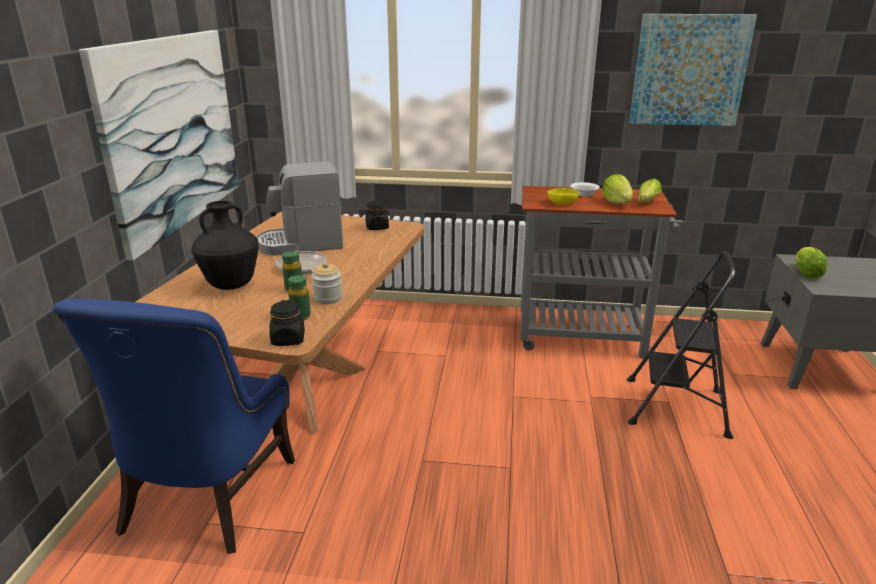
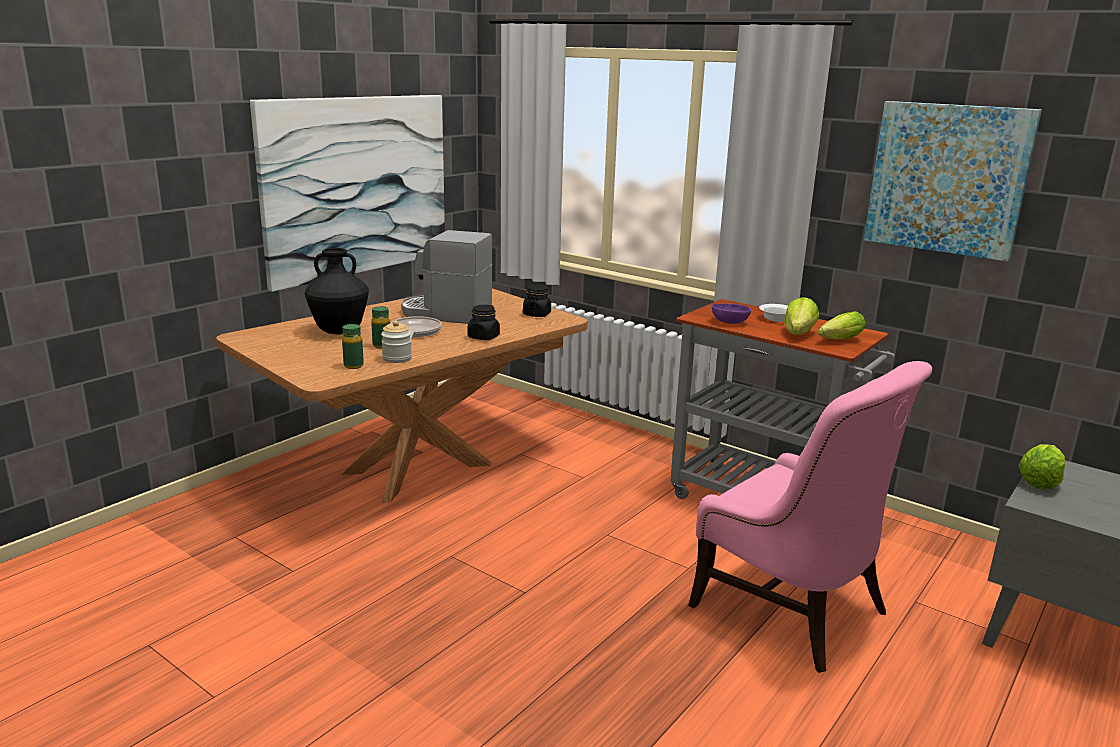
camera: 30 degrees right, 5 degrees down
(207, 496) = (255, 519): blue chair -> none
(288, 340) = (318, 379): black jar -> black jar (483, 337)
(561, 203) = (729, 322): yellow bowl -> purple bowl
(680, 407) = (792, 609): black step ladder -> pink chair

